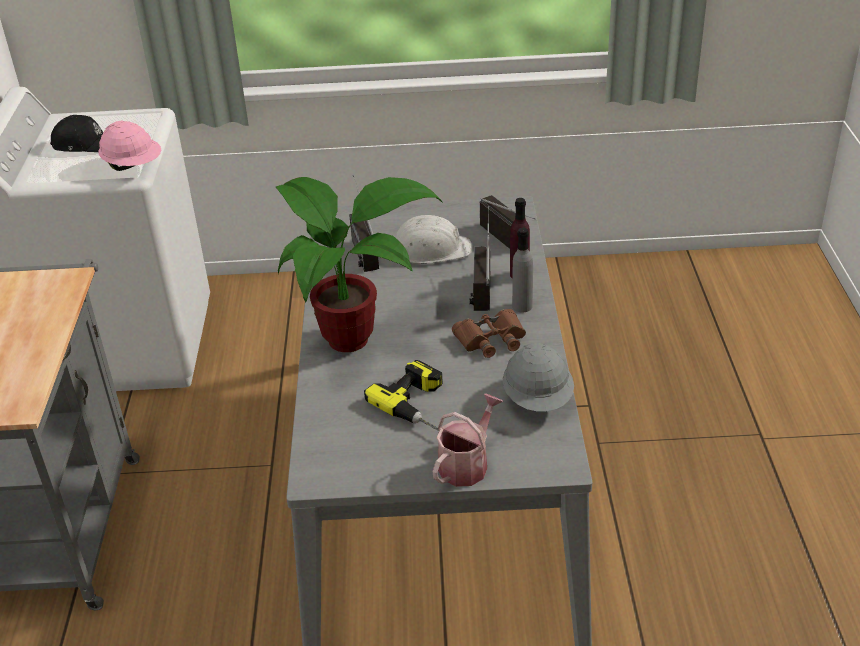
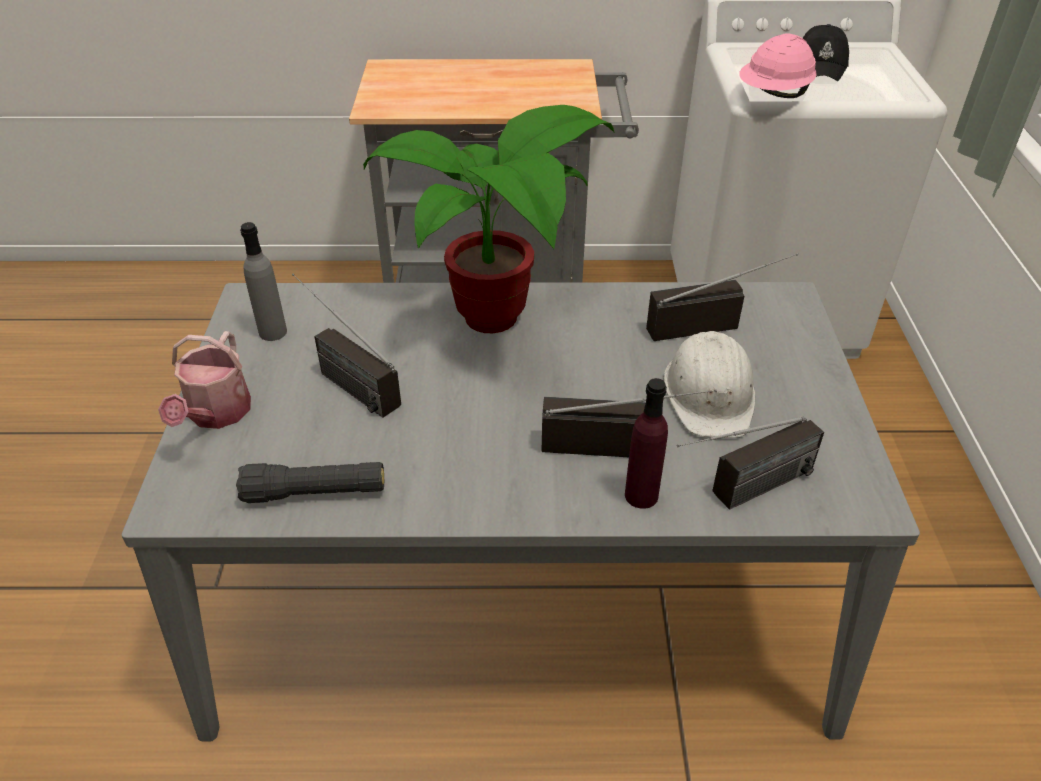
camera: 90 degrees right, 5 degrees up
(422, 405) = (341, 379): power drill -> radio
(467, 464) = (216, 414): watering can -> watering can turned 60 degrees clockwise
(491, 339) = (468, 450): brown binoculars -> none
(522, 306) = (549, 492): grey bottle -> grey bottle (273, 332)
(538, 399) = (315, 493): grey hard hat -> black flashlight

